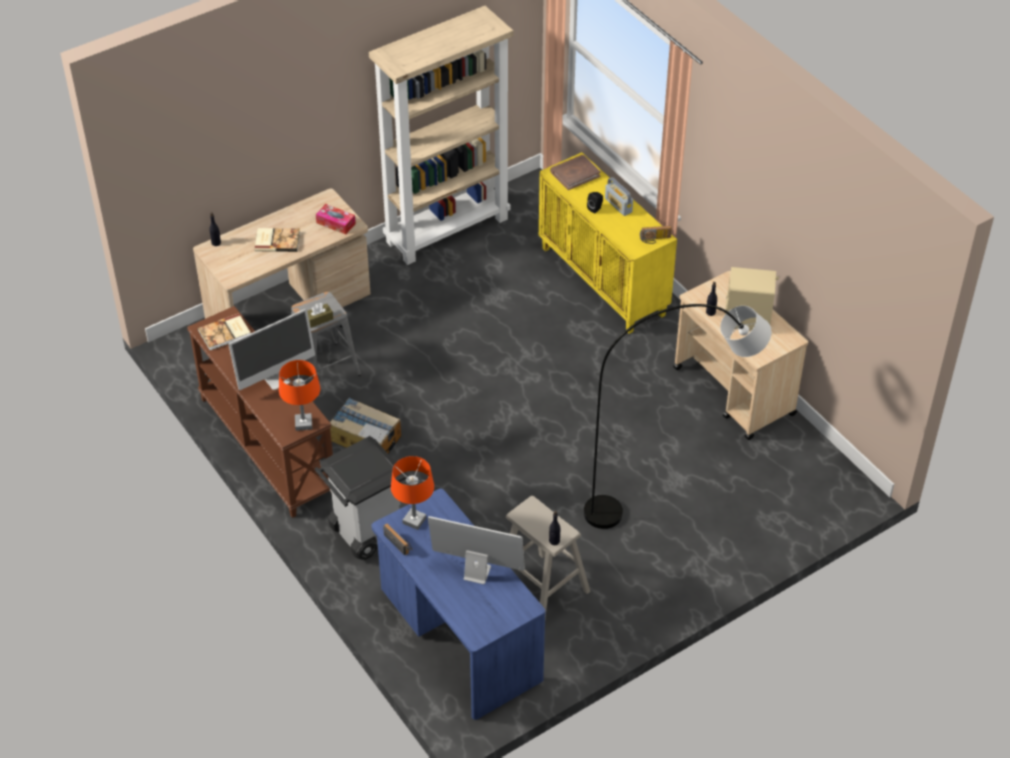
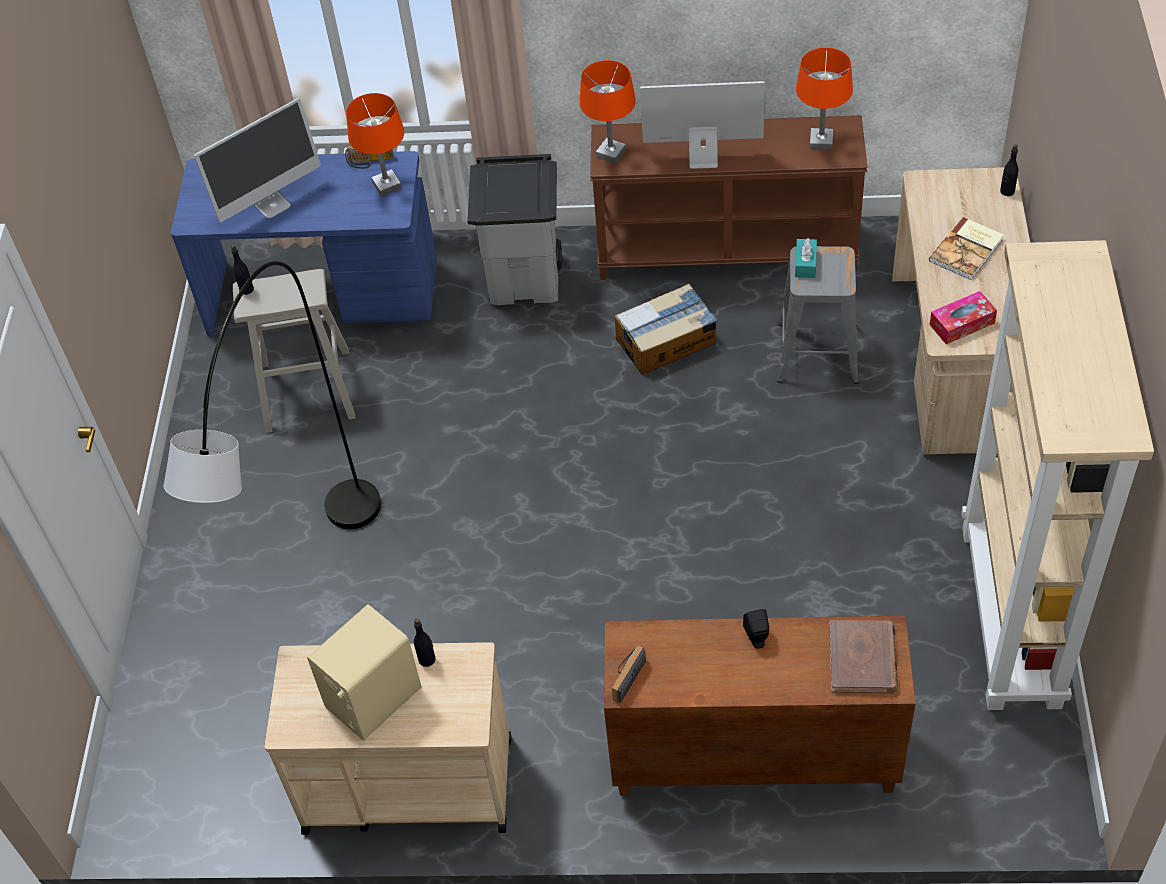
camera: 130 degrees right, 5 degrees up
(225, 333) = (820, 142): book -> orange table lamp
(276, 379) = (703, 157): monitor -> monitor turned 90 degrees clockwise
(319, 319) = (805, 264): brown tissue box -> turquoise tissue box
(604, 281) = (752, 758): yellow cabinet -> brown cabinet
(618, 205) = (741, 674): radio -> none

